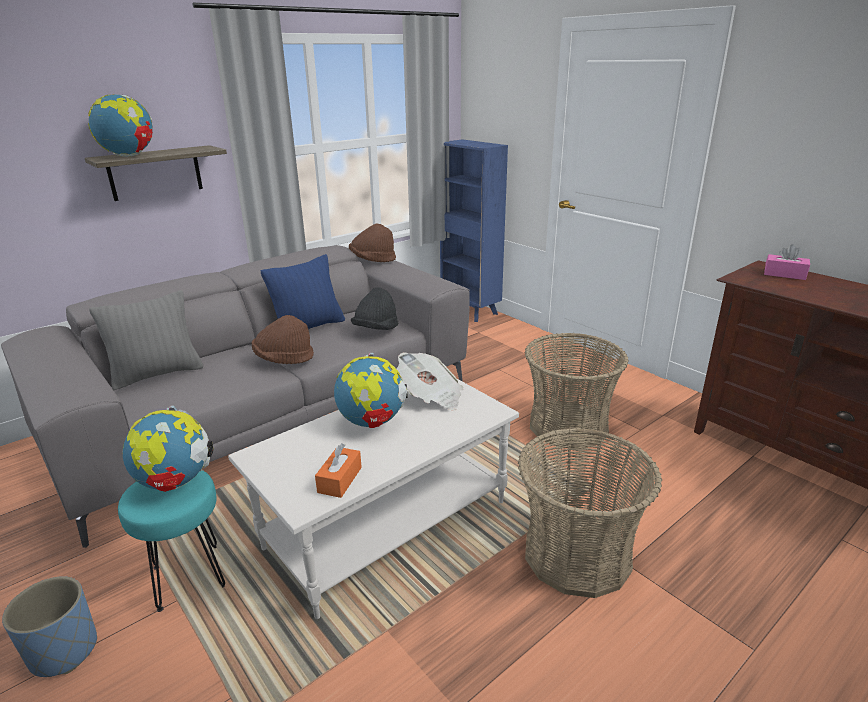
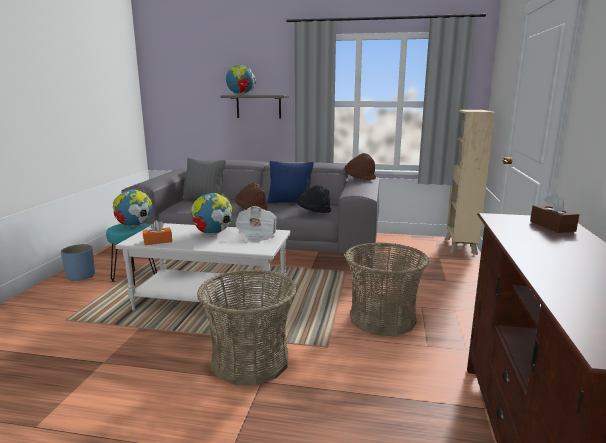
camera: 50 degrees right, 10 degrees down
(470, 311) = (460, 247): blue bookcase -> beige bookcase
(784, 274) = (552, 226): pink tissue box -> brown tissue box

